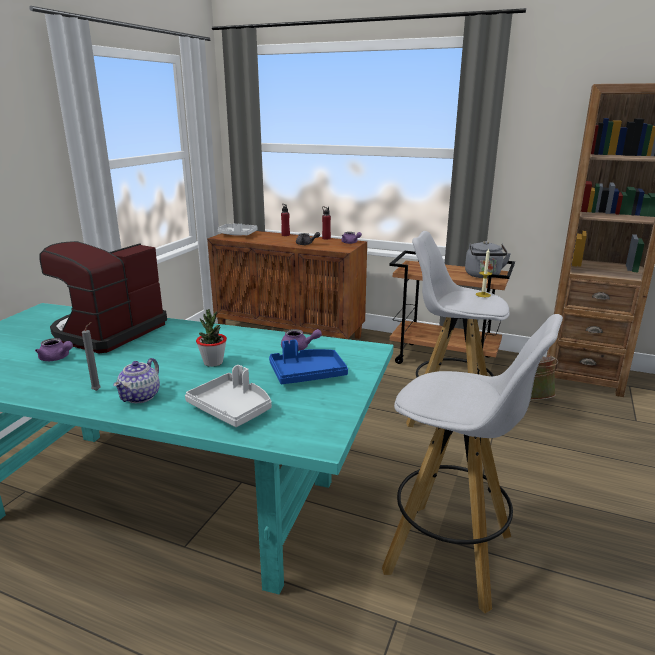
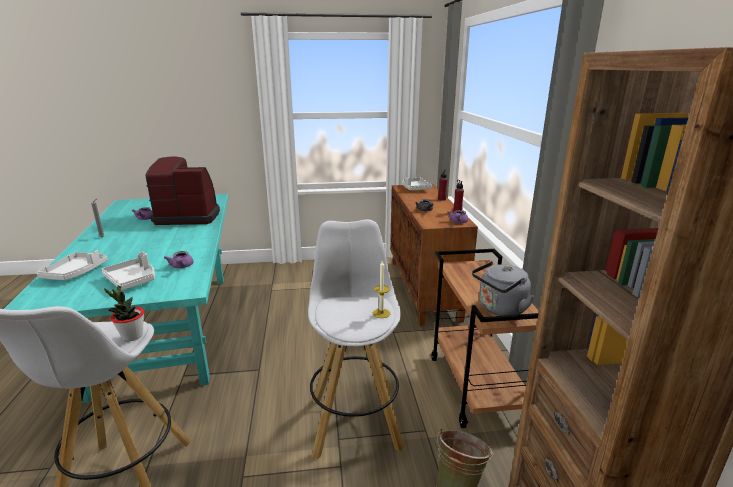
camera: 60 degrees right, 0 degrees up
(141, 396) = (94, 248): teapot -> none
(213, 362) = (147, 251): potted plant -> potted plant (132, 336)
(307, 374) = (133, 280): blue tray -> grey tray

